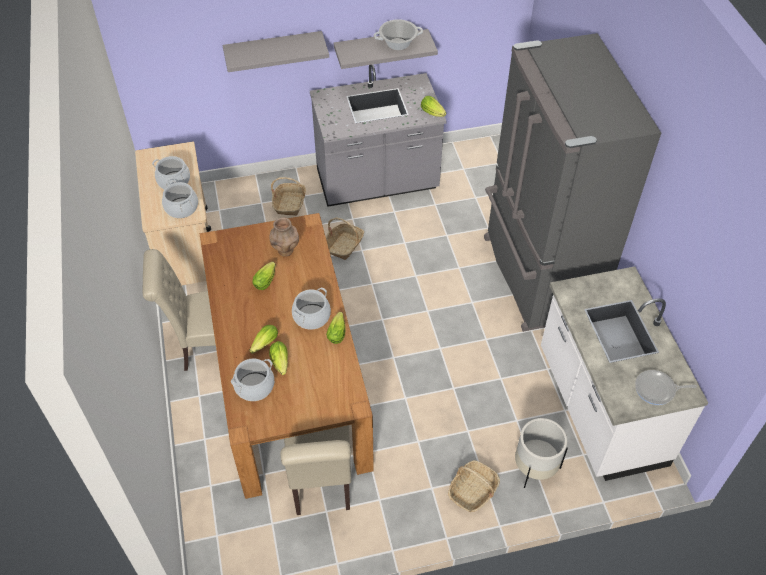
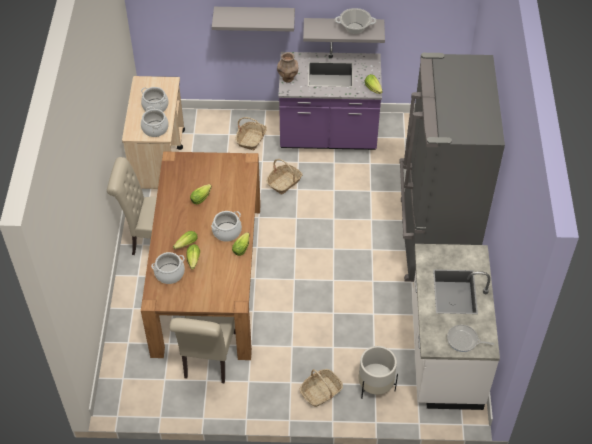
camera: 15 degrees right, 0 degrees up
(285, 251) = (223, 178): brown vase -> brown vase (288, 78)
(377, 183) = (328, 135): grey counter -> purple counter

